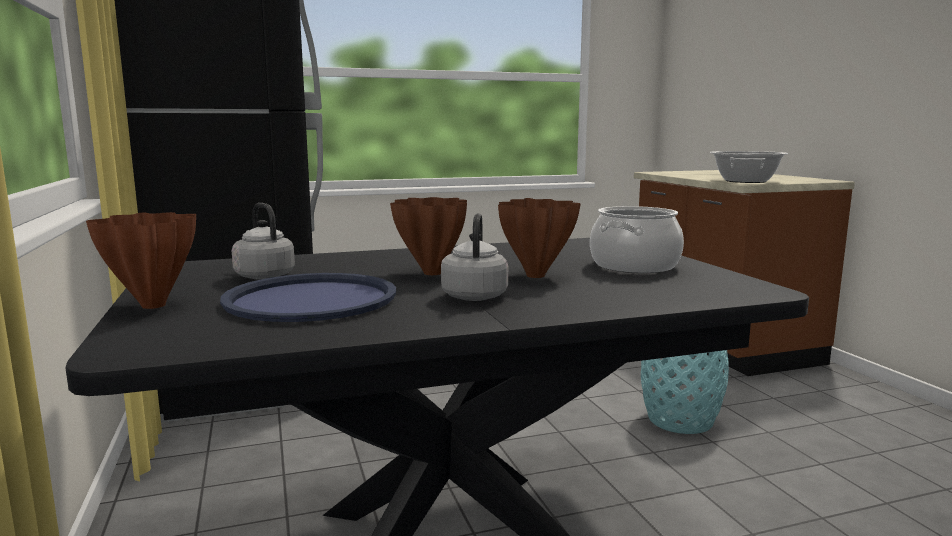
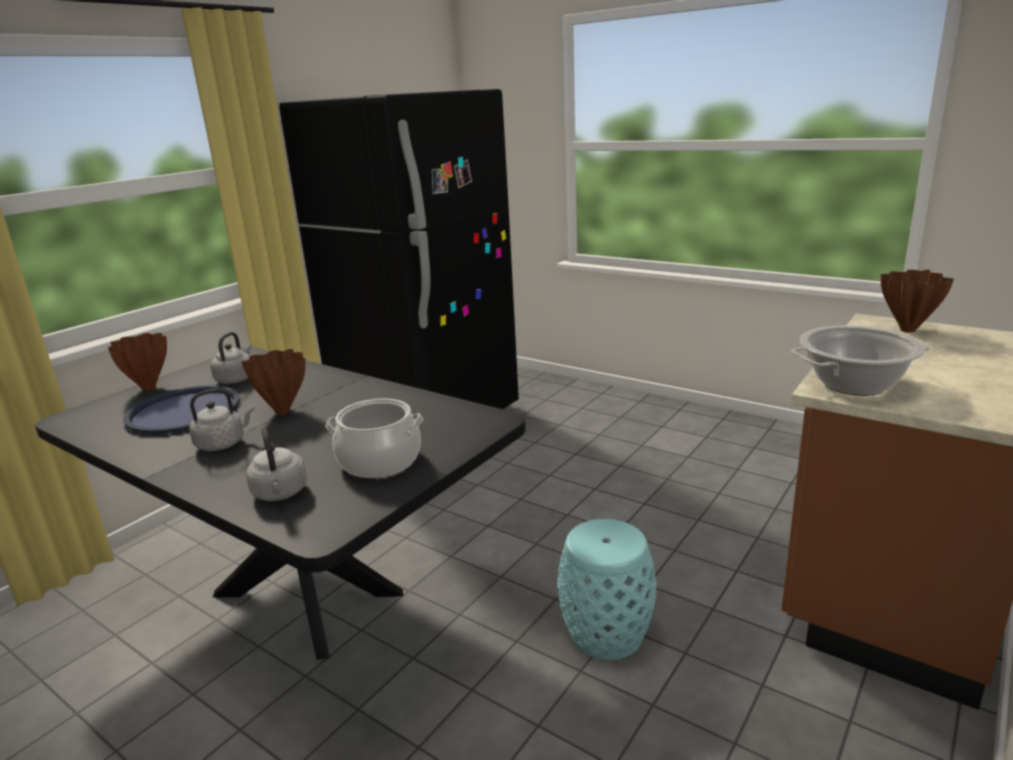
camera: 55 degrees right, 10 degrees up
(535, 276) = (302, 441): brown vase -> brown vase (907, 330)
(657, 292) = (280, 494): none -> grey kettle

